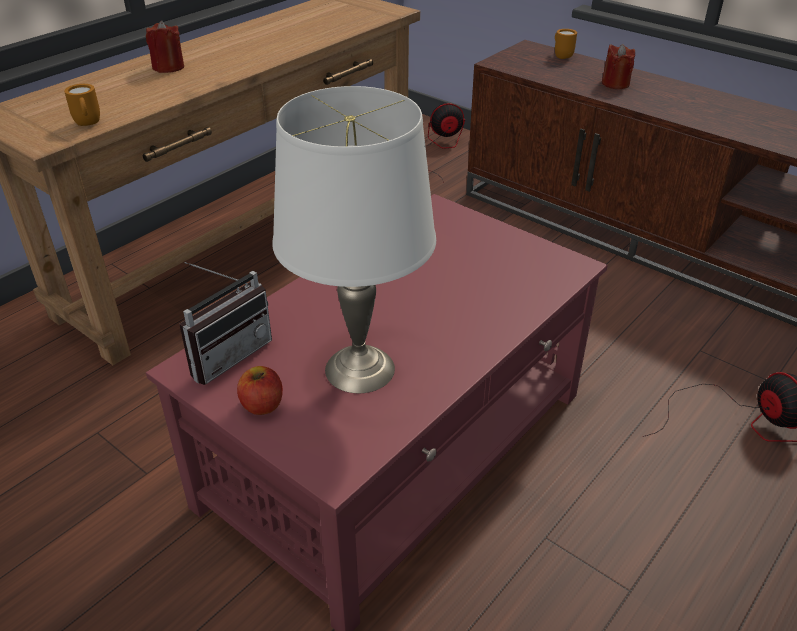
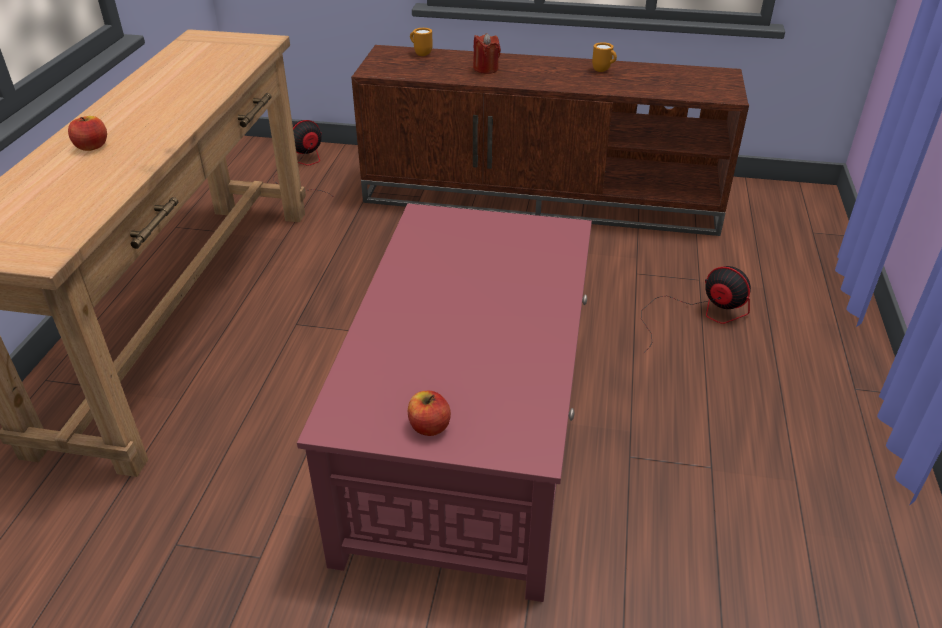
camera: 30 degrees left, 0 degrees up
(88, 125) = (72, 226): orange mug -> orange mug (603, 70)
(168, 67) = (92, 147): red candle -> apple
(226, 354) = (357, 398): radio -> none
(359, 368) = (480, 367): white table lamp -> none

